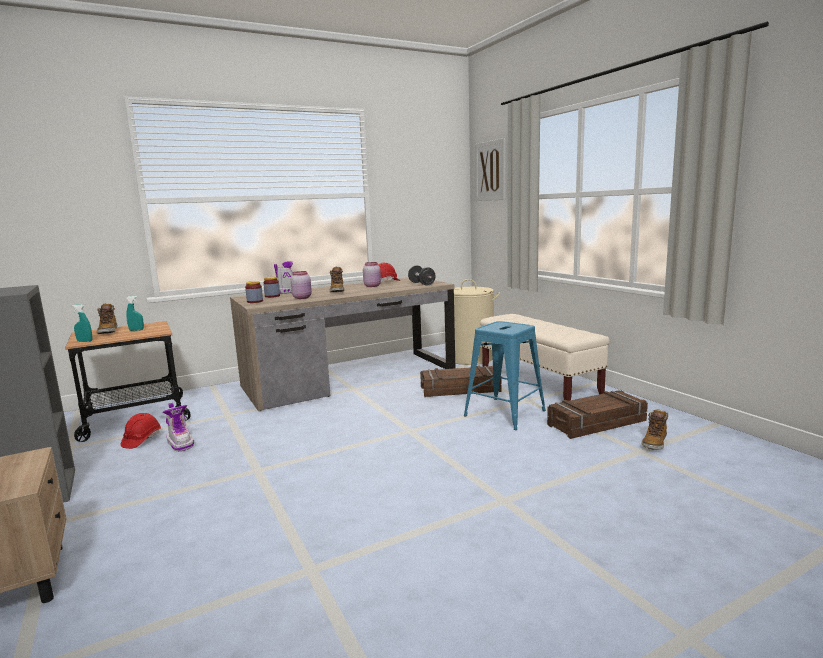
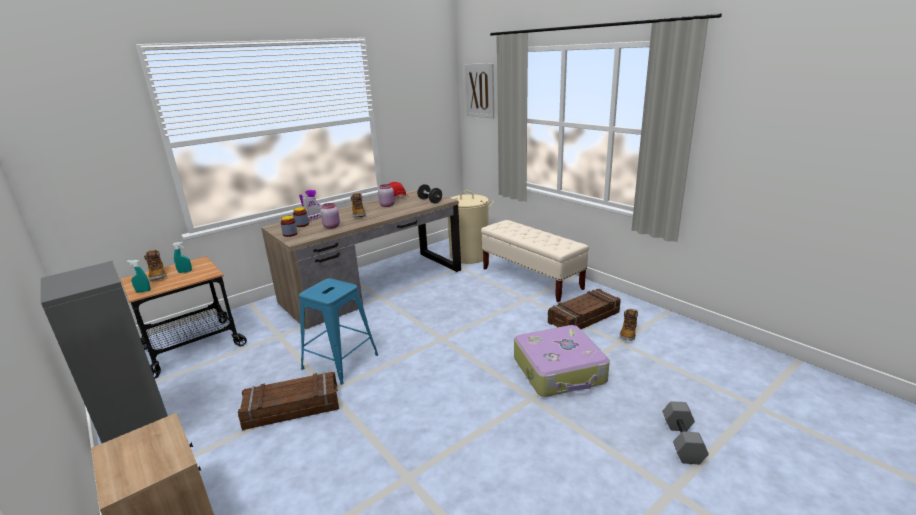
camera: 10 degrees left, 10 degrees up
(141, 440) = (211, 370): red hard hat -> none
(180, 443) = (249, 370): boot -> none
(460, 389) = (470, 291): crate -> crate (292, 407)
(504, 413) = (512, 313): blue stool -> blue stool (340, 361)
(550, 474) = (560, 371): none -> suitcase
(716, 574) = (683, 442): none -> grey dumbbell

